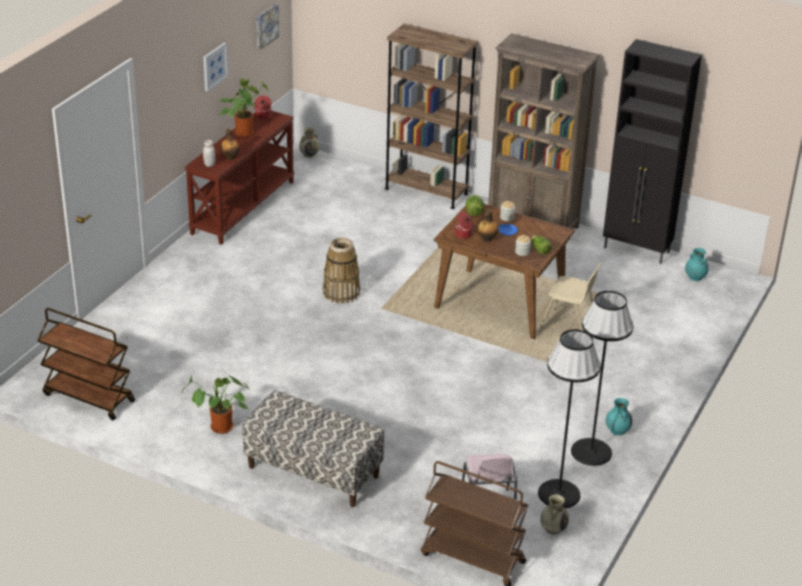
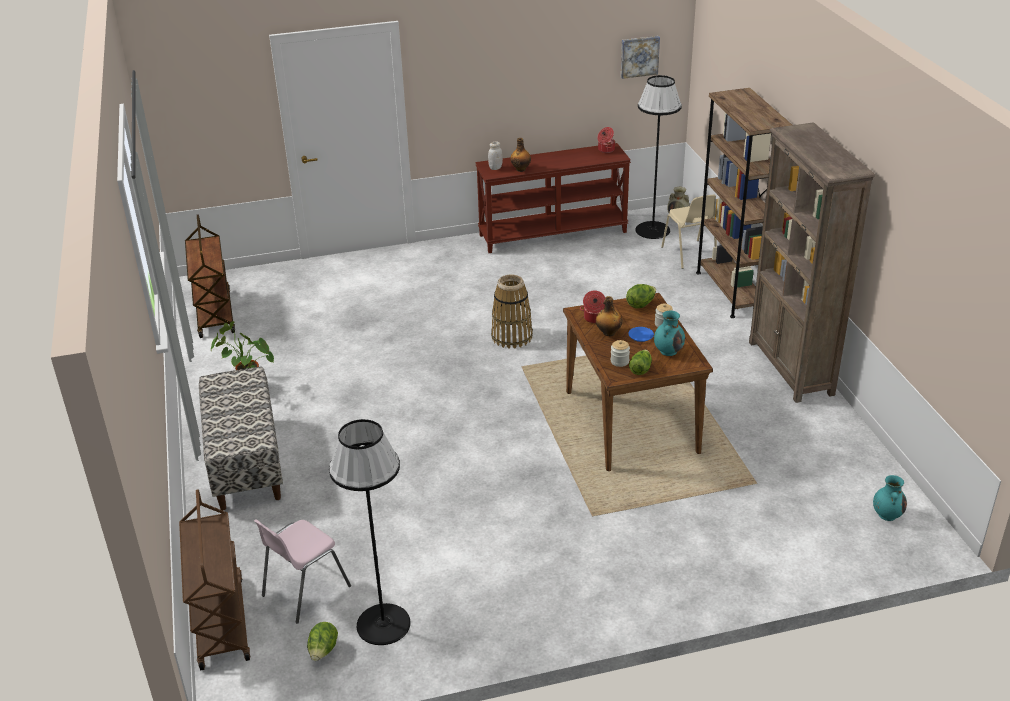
camera: 50 degrees right, 0 degrees up
(214, 66) = (540, 73): picture -> none
(244, 132) = (568, 155): potted plant -> none
(553, 529) = (323, 651): beige vase -> lettuce
(568, 327) = (661, 480): beige chair -> beige chair (689, 255)
(591, 452) = (478, 609): black floor lamp -> black floor lamp (652, 230)
(617, 430) = (537, 607): turquoise vase -> turquoise vase (668, 351)
(637, 250) = (863, 451): black cabinet -> none

